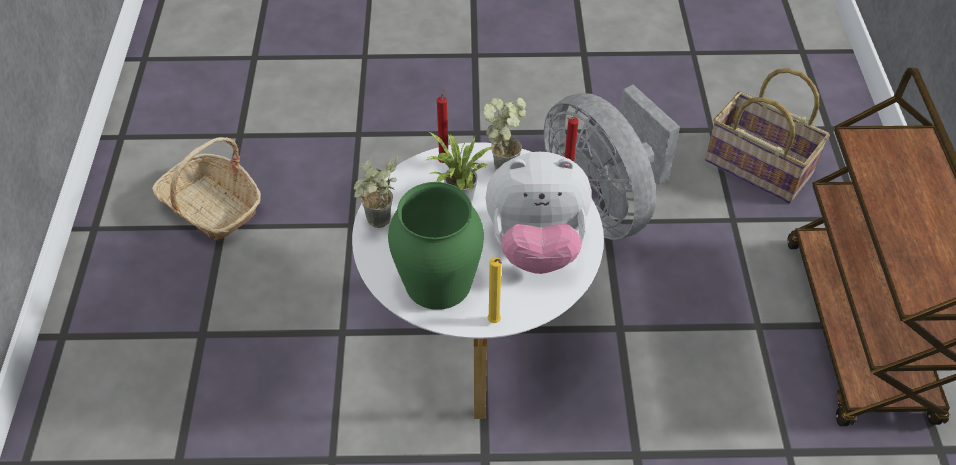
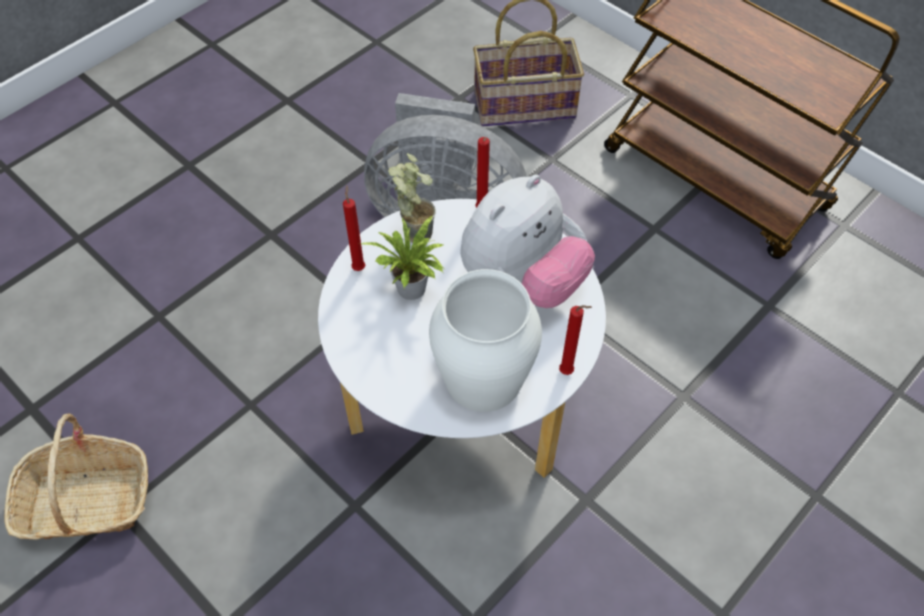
camera: 45 degrees left, 5 degrees up
(378, 225) = (371, 371): potted plant -> none
(438, 281) = (482, 377): green vase -> white vase
(494, 322) = (568, 372): yellow candle -> red candle

